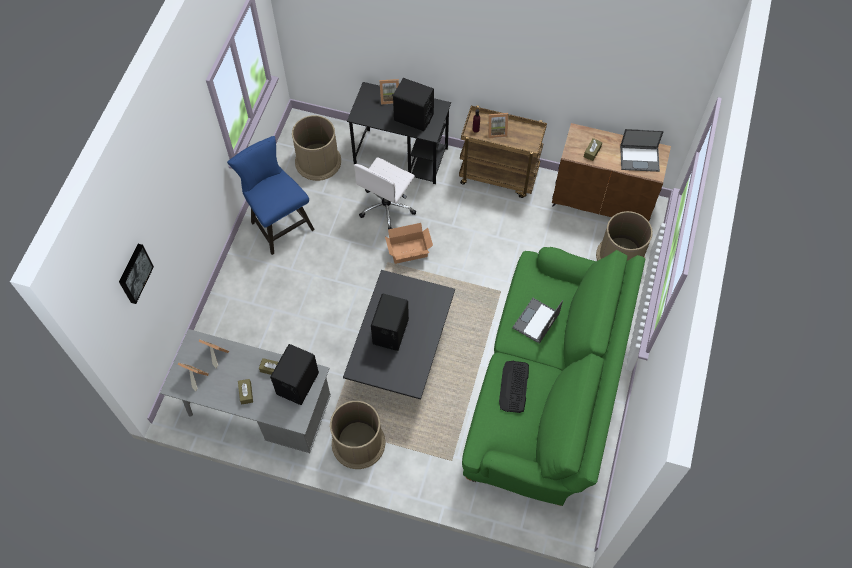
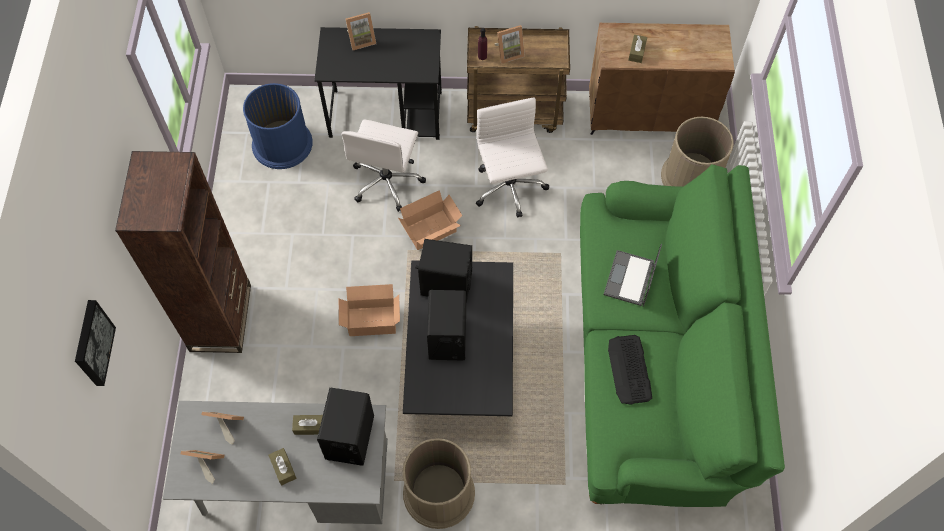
camera: 15 degrees left, 0 degrees up
(239, 279) = (221, 317): none -> brown bookcase
(279, 223) = (253, 233): blue chair -> none
(318, 161) = (282, 143): brown trash can -> blue trash can
(345, 306) = (371, 319): none -> cardboard box
(413, 117) = (399, 58): black speaker -> black speaker (446, 284)
(477, 234) = (509, 189): none -> white office chair
(640, 158) = (697, 47): laptop -> none

